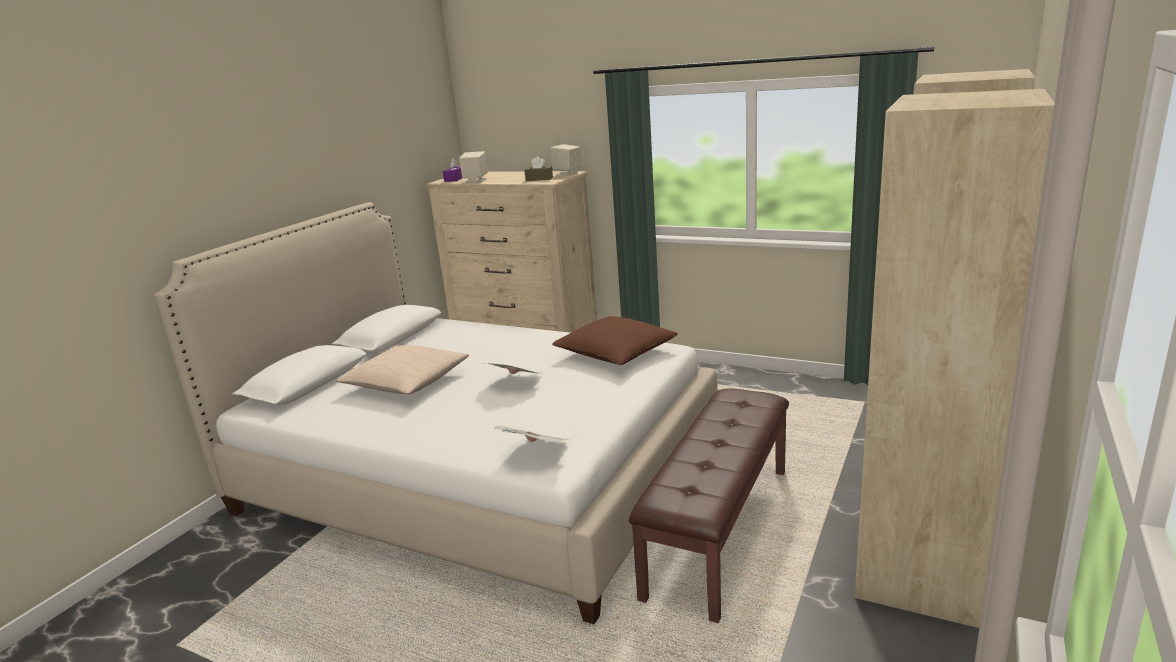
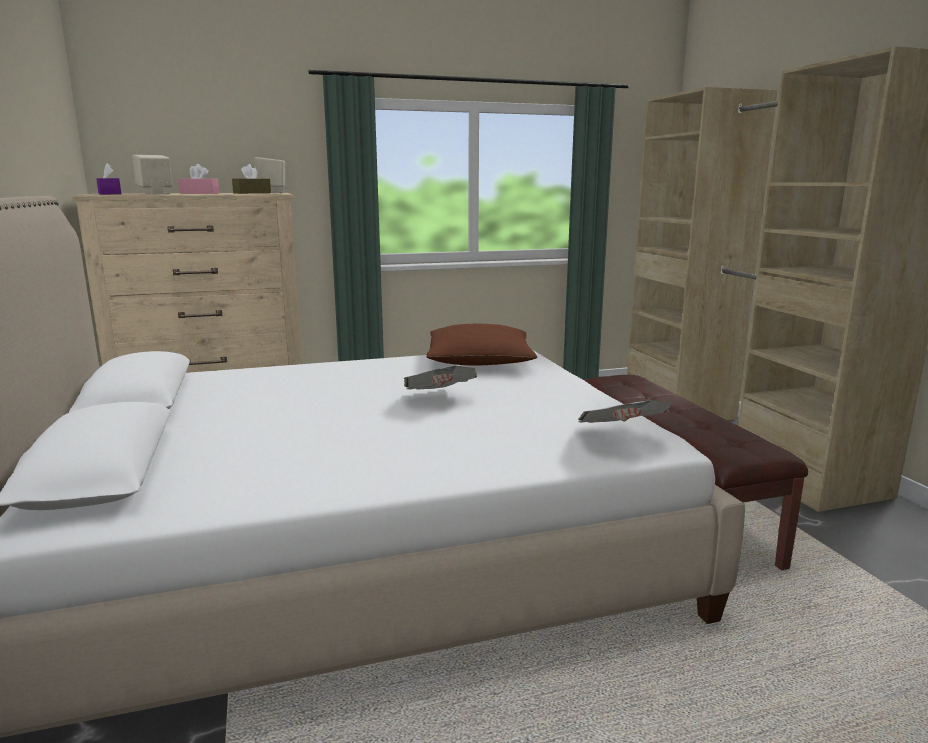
camera: 45 degrees left, 5 degrees down
(406, 382) = (287, 430): beige pillow -> none
(506, 178) = (200, 193): none -> pink tissue box

